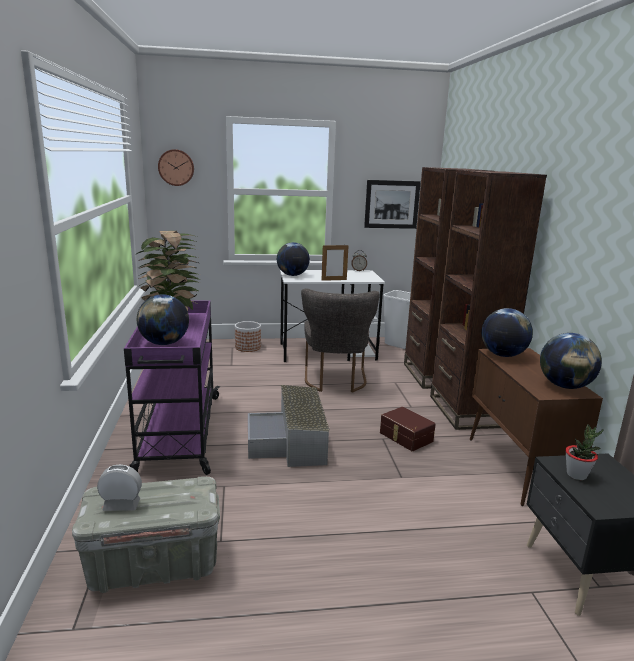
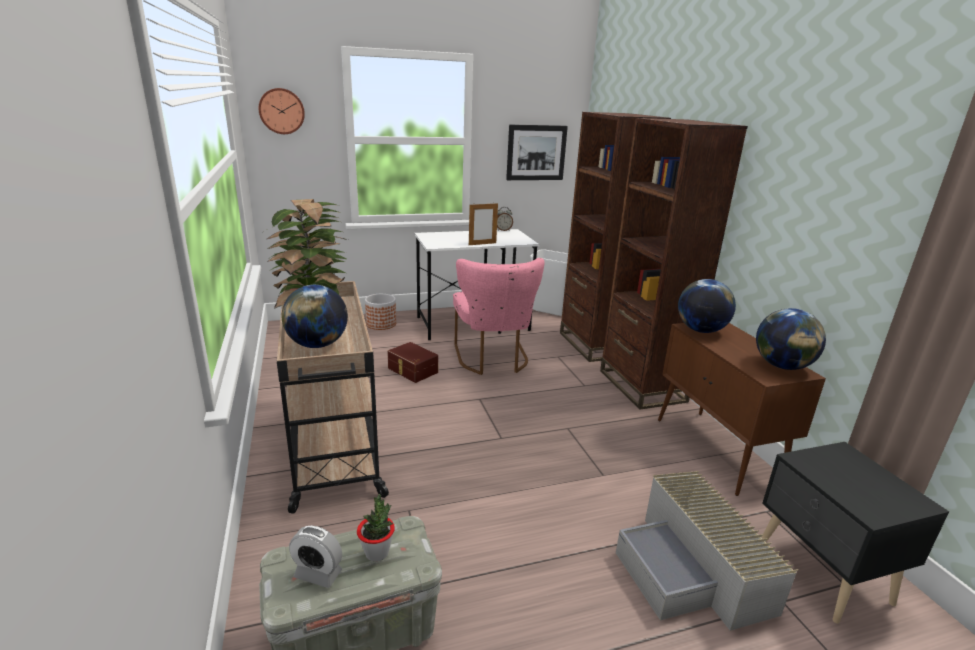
camera: 10 degrees left, 5 degrees up
(121, 505) = (318, 574): alarm clock -> alarm clock turned 150 degrees counterclockwise
(179, 433) = (334, 445): purple cart -> beige cart
(291, 442) = (468, 443): grey storage box -> grey storage box (693, 569)
(292, 275) = (432, 240): globe -> none
(335, 381) = (493, 360): grey chair -> pink chair
(405, 437) = (591, 424): brown storage box -> brown storage box (412, 370)
(576, 475) = (828, 473): potted plant -> potted plant (377, 553)

